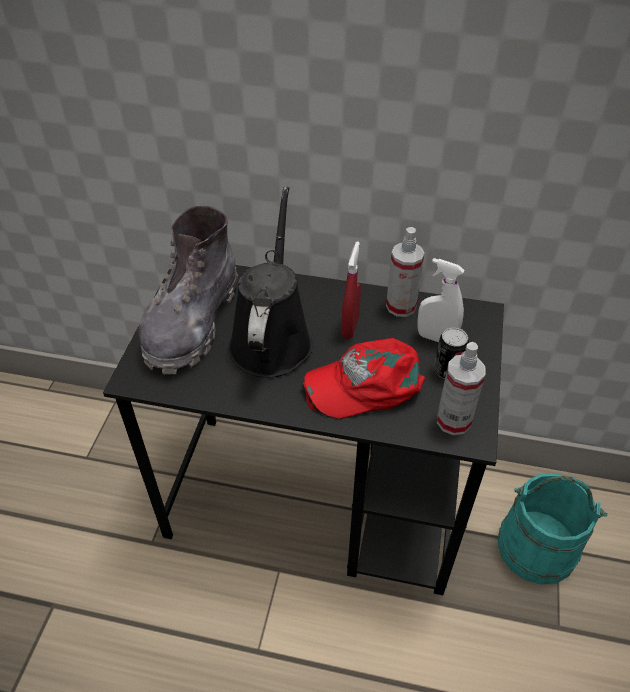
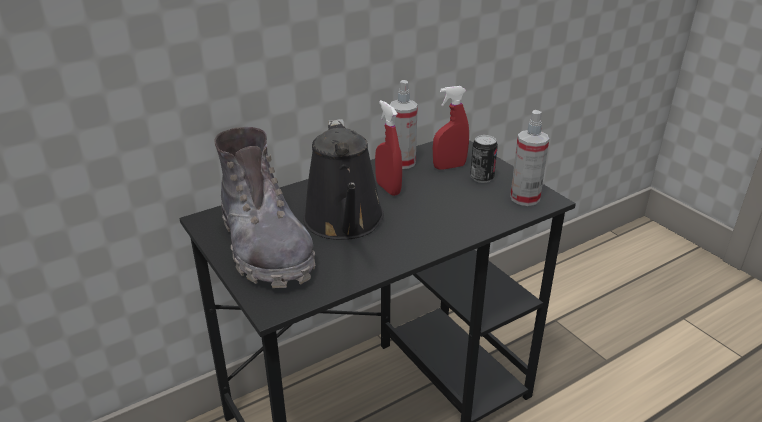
camera: 45 degrees left, 15 degrees down
(272, 338) = (344, 222): black watering can -> black watering can turned 150 degrees counterclockwise
(365, 383) = (447, 210): red cap -> none
(436, 338) = (449, 167): white spray bottle -> red spray bottle
(537, 546) = (544, 327): turquoise bucket -> none

